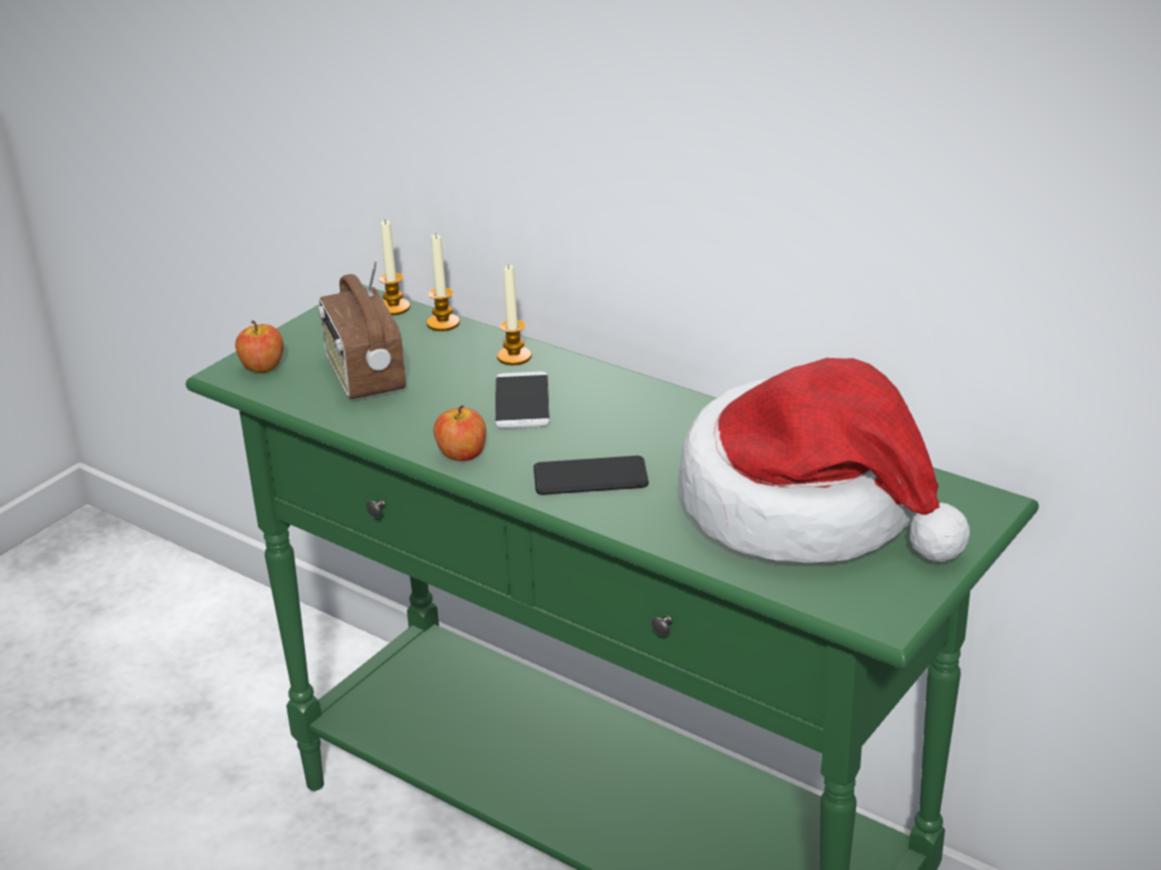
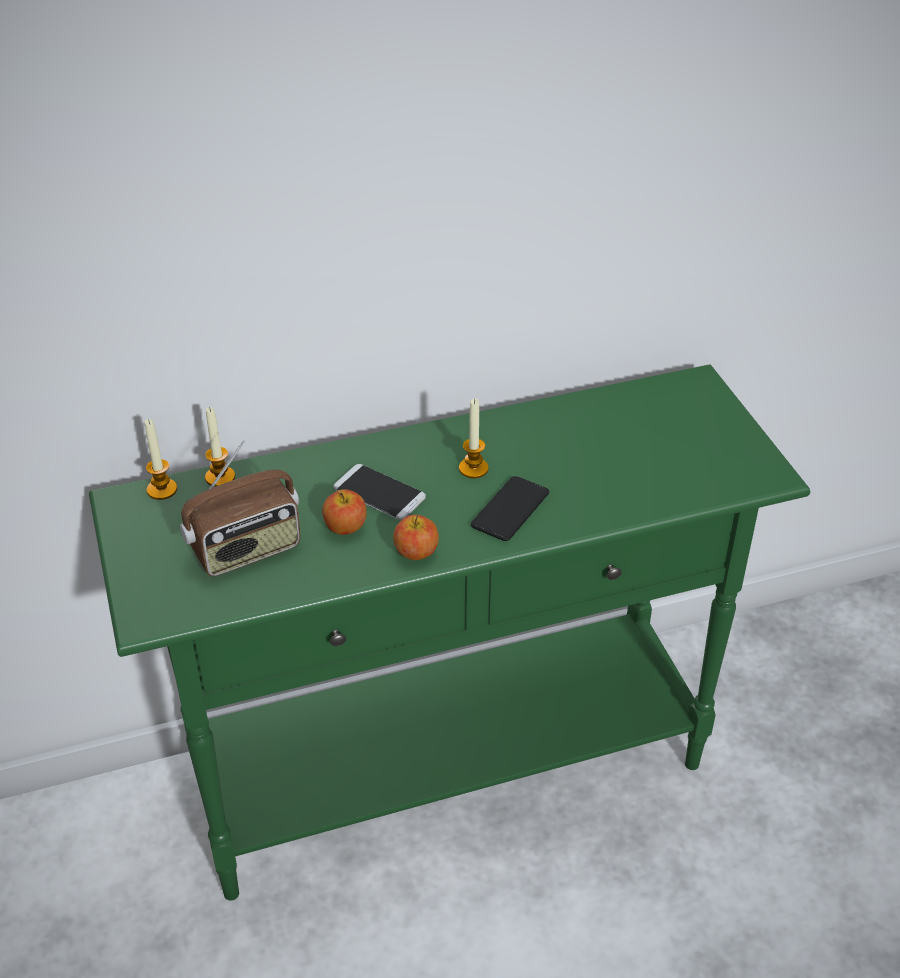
camera: 55 degrees left, 10 degrees up
(262, 367) = (161, 597): apple -> apple (345, 527)
(364, 376) = (246, 550): radio -> radio turned 45 degrees counterclockwise
(514, 357) = (314, 468): candle -> candle (473, 468)
(809, 507) = (637, 442): hat -> none

